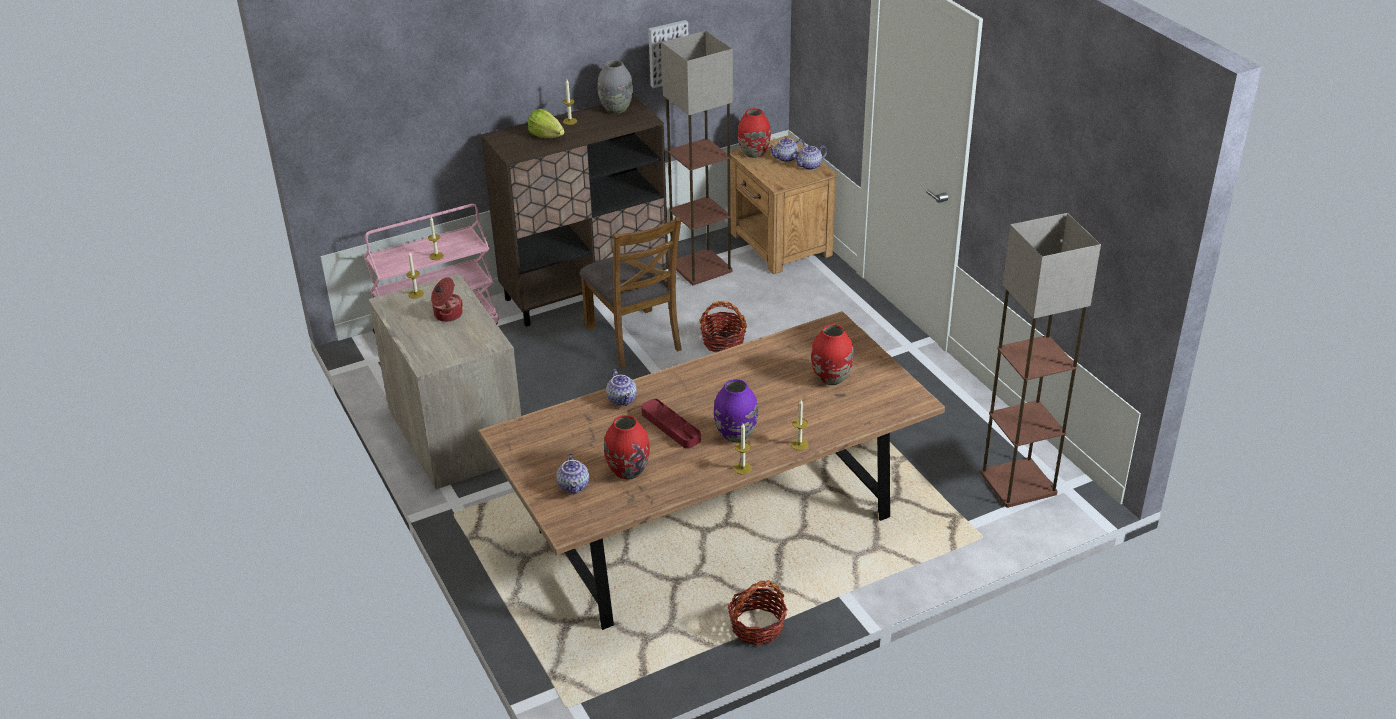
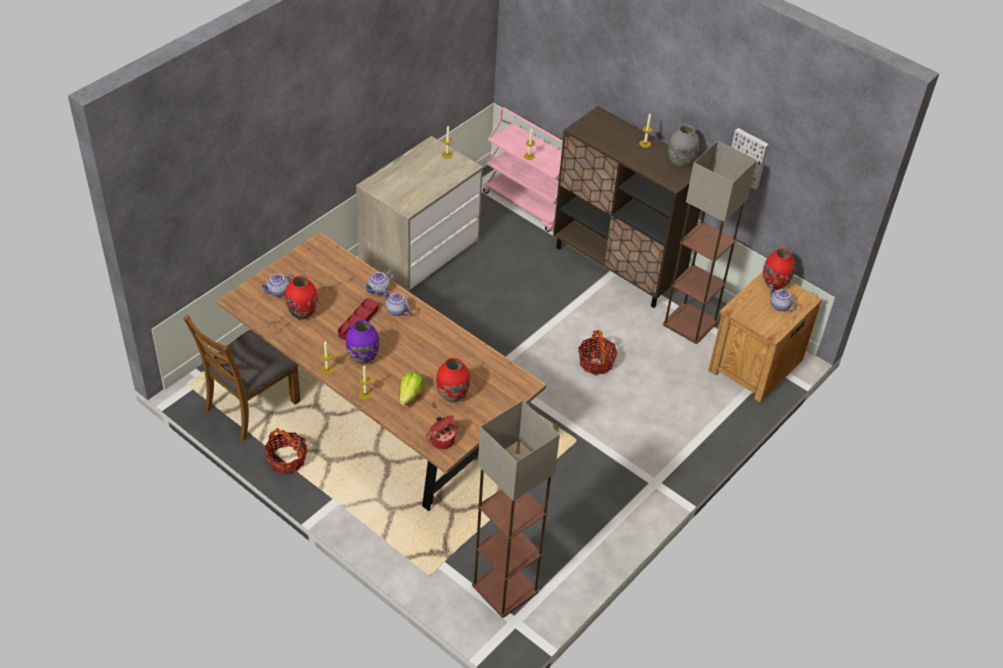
camera: 65 degrees right, 10 degrees up
(447, 314) = (430, 176): cooking pot -> cooking pot (442, 439)
(546, 136) = (615, 138): lettuce -> lettuce (410, 395)
(634, 338) = (574, 310): brown chair -> brown chair (251, 405)
(810, 166) = (776, 324): teapot -> teapot (396, 311)

